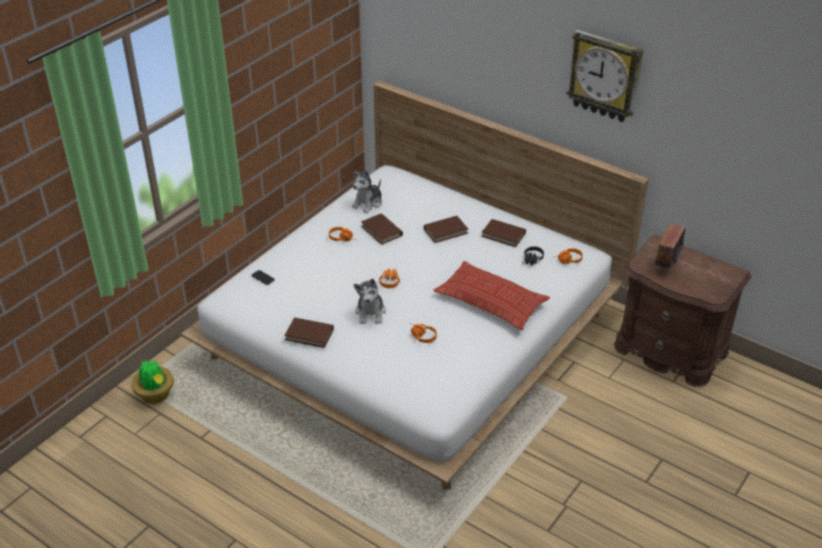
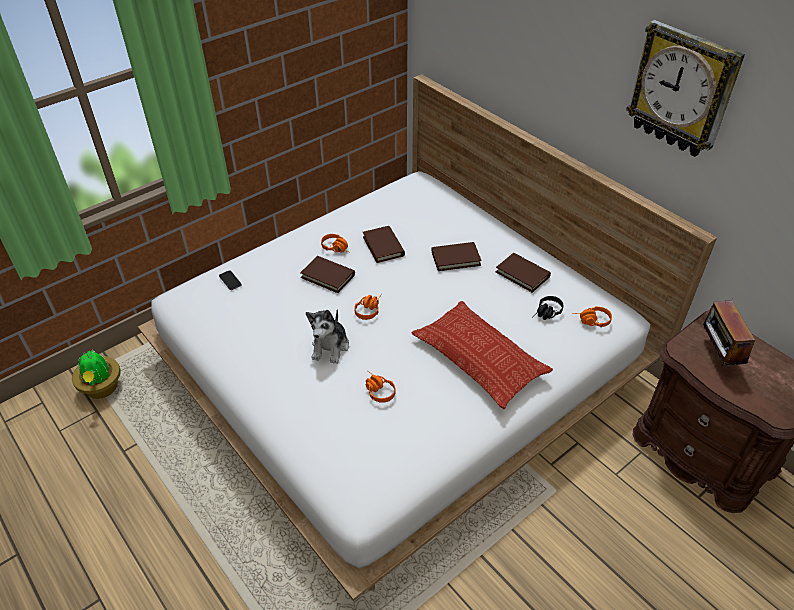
camera: 15 degrees right, 5 degrees up
(309, 334) = (249, 362): brown book -> brown book (328, 276)
(368, 203) = (381, 211): plush toy -> none
(666, 265) = (717, 355): radio -> radio turned 45 degrees counterclockwise

